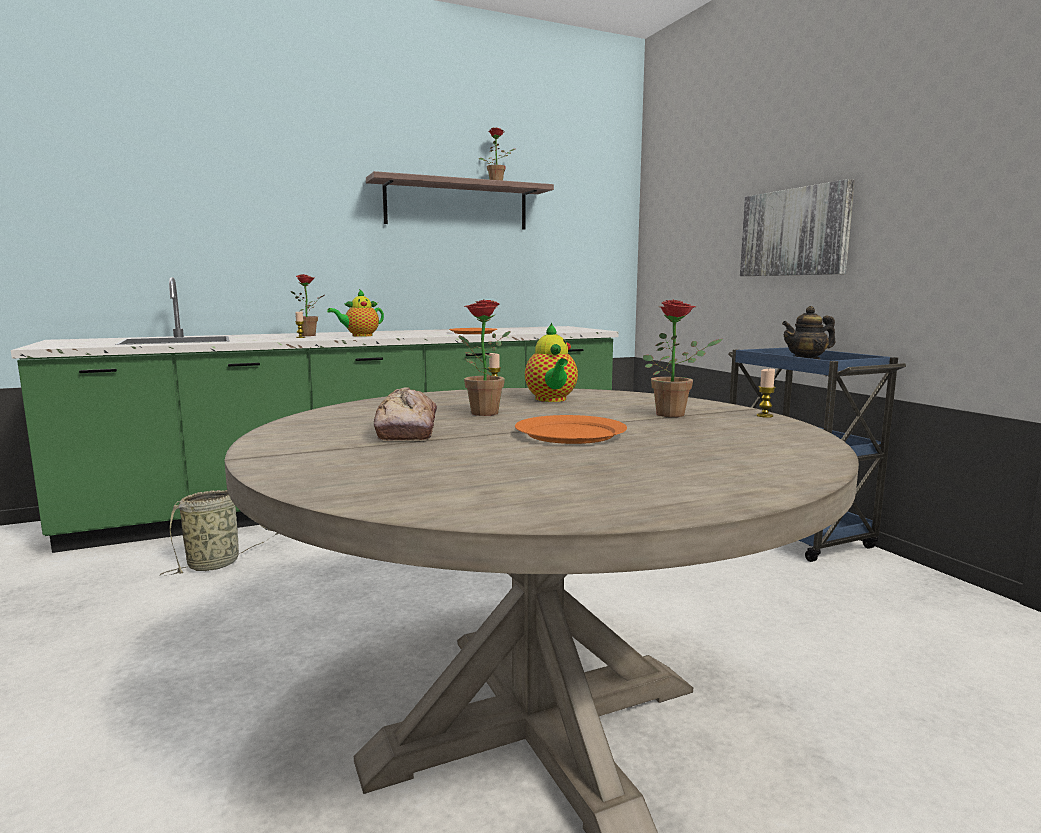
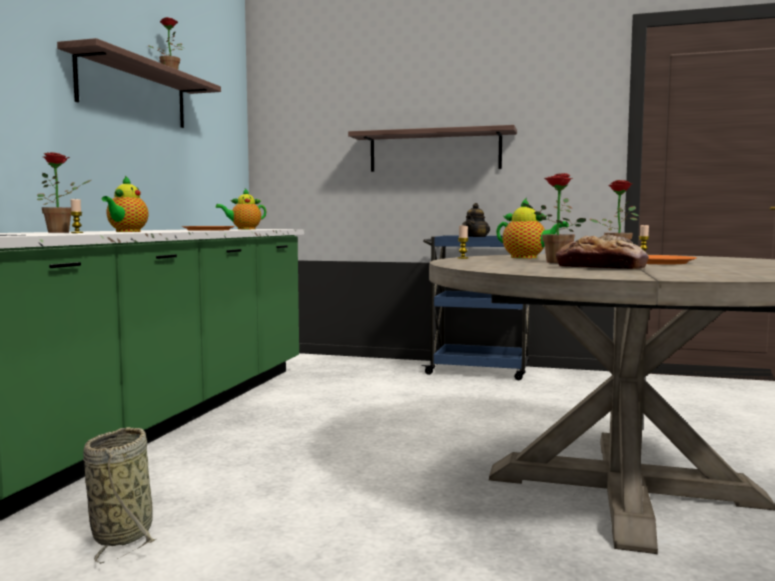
camera: 50 degrees left, 5 degrees down
(543, 330) = (244, 229): none -> teapot
(794, 232) = (434, 151): picture -> shelf

